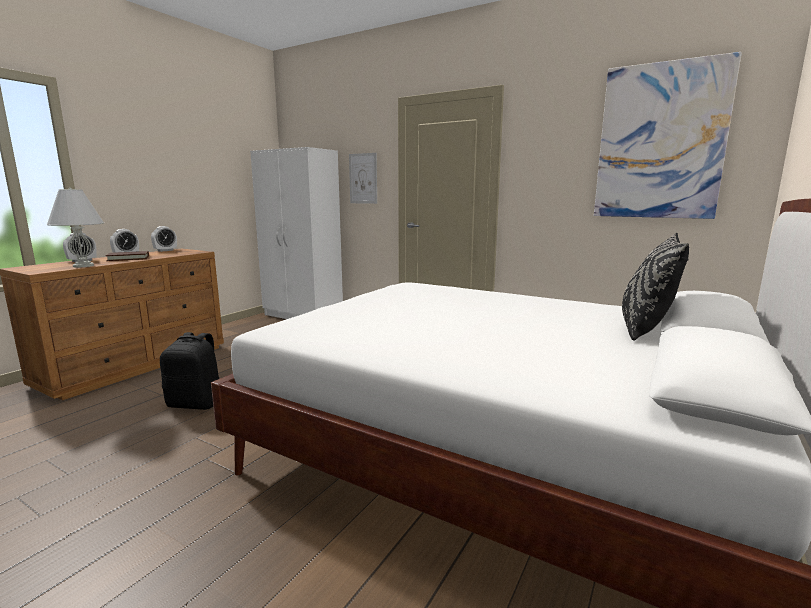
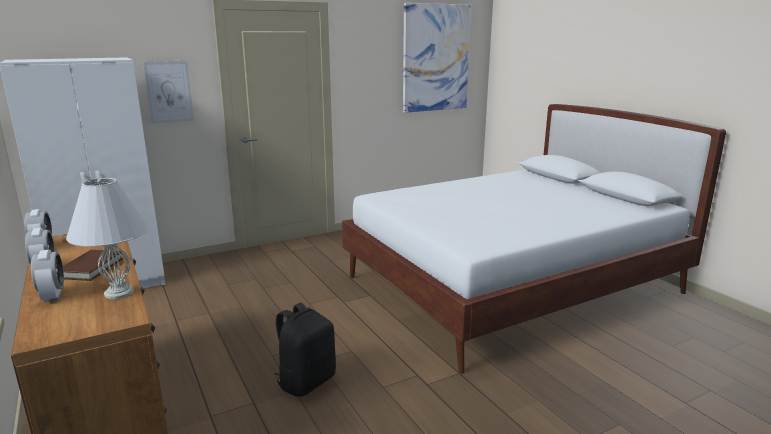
camera: 60 degrees left, 5 degrees up
(645, 330) = (548, 182): black pillow -> none

